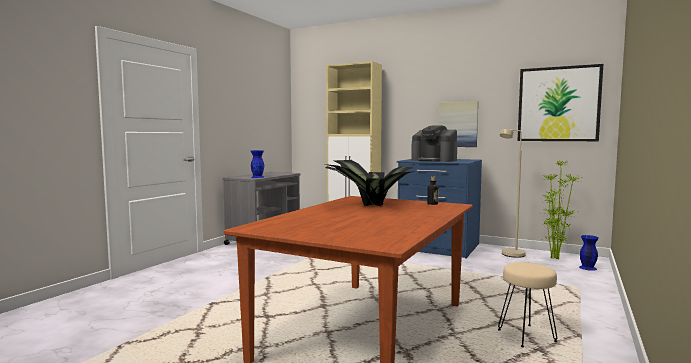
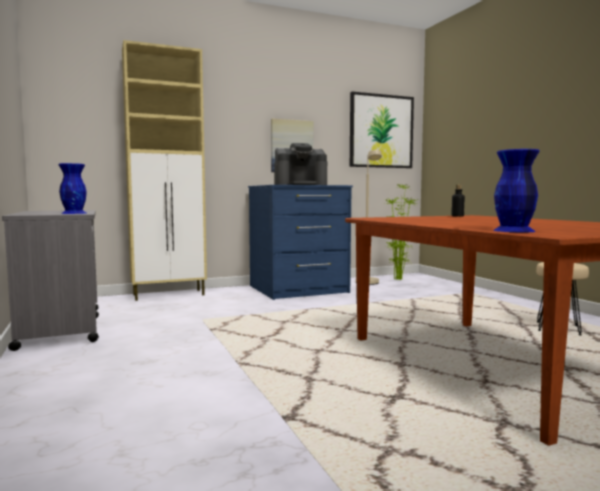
camera: 50 degrees left, 0 degrees up
(367, 204) = (428, 219): potted plant -> none
(587, 268) = (432, 281): blue vase -> blue vase (513, 230)

